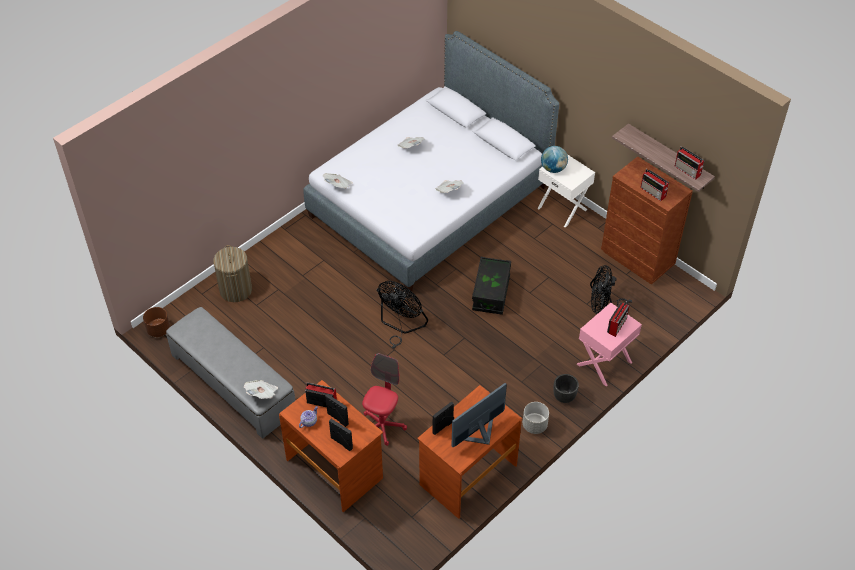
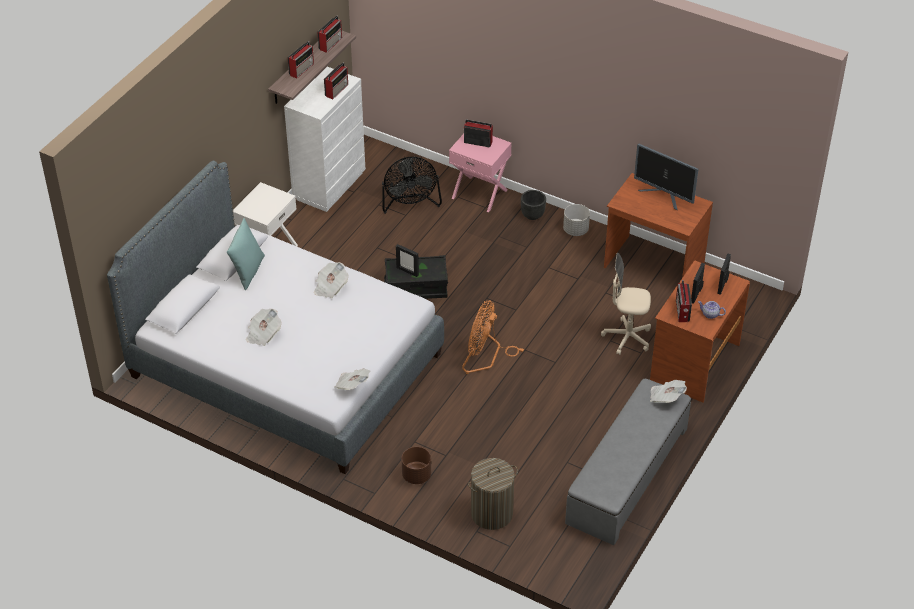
camera: 105 degrees left, 5 degrees down
(158, 330) = (581, 571): brown planter -> brown planter (416, 475)
(382, 426) = (627, 338): red office chair -> beige office chair
(399, 324) = (487, 353): black fan -> orange fan
(443, 427) = (668, 220): picture frame -> picture frame (407, 271)
(483, 148) = (247, 271): none -> turquoise pillow
(553, 169) = (264, 214): globe -> none
(638, 259) = (329, 185): brown dresser -> white dresser
(652, 147) = (302, 69): none -> radio

